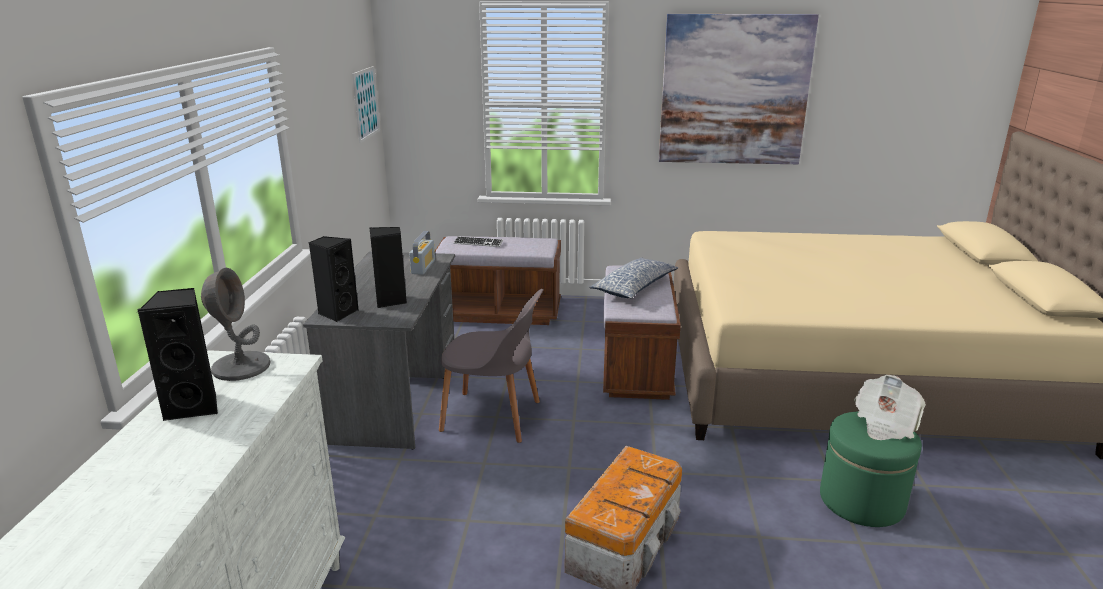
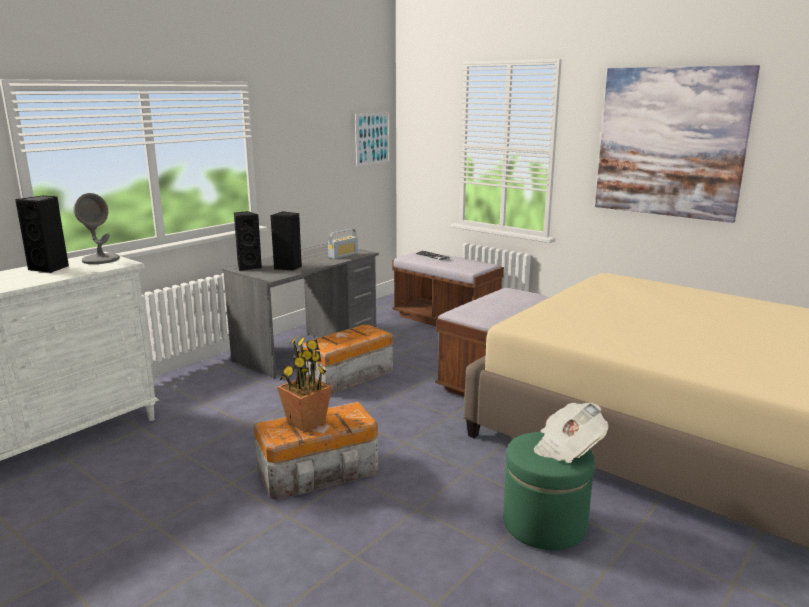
camera: 35 degrees right, 5 degrees down
(494, 417) = (347, 377): grey chair -> storage box
(618, 492) = (306, 422): none -> potted plant
(635, 287) = (496, 303): pillow -> none

